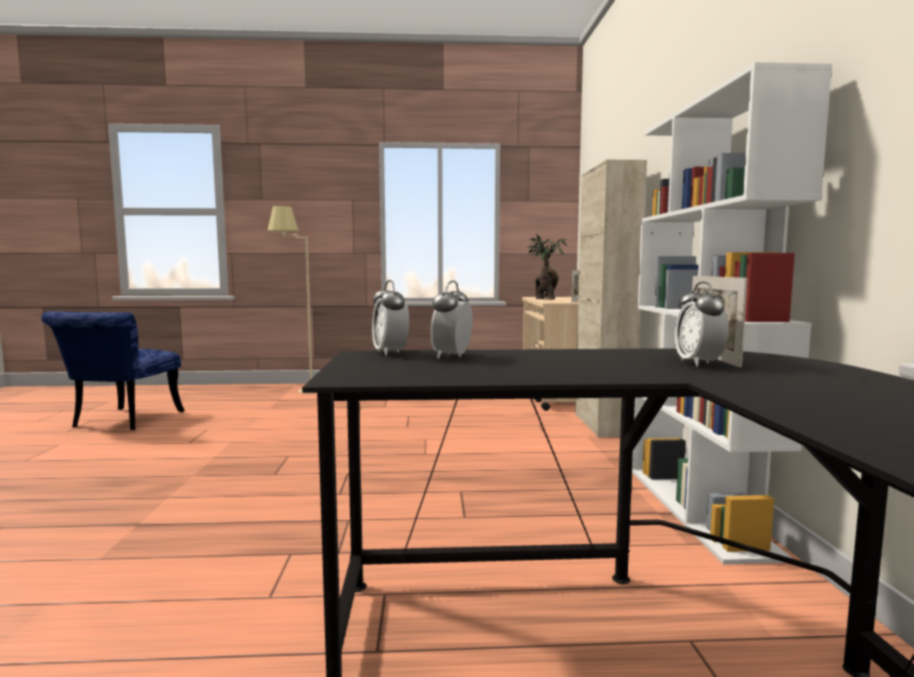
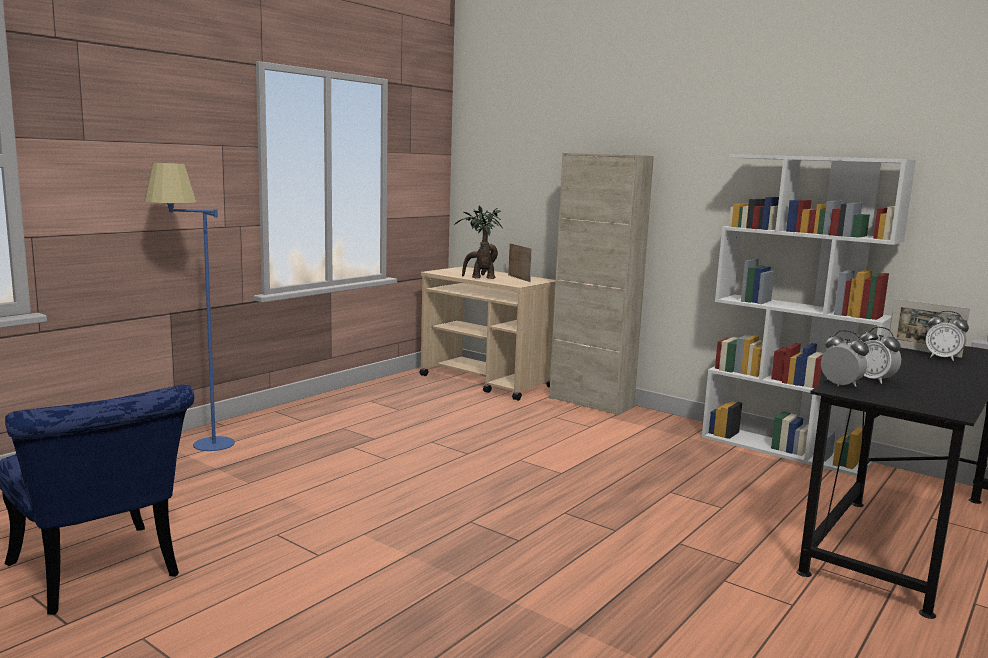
camera: 50 degrees left, 5 degrees up
(299, 391) = (198, 449): beige floor lamp -> blue floor lamp
(390, 353) = (841, 385): alarm clock -> alarm clock turned 150 degrees counterclockwise

